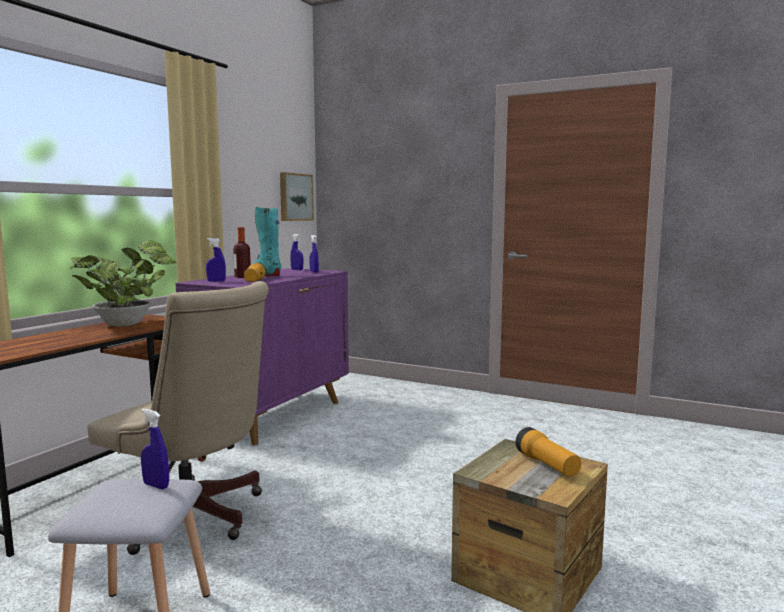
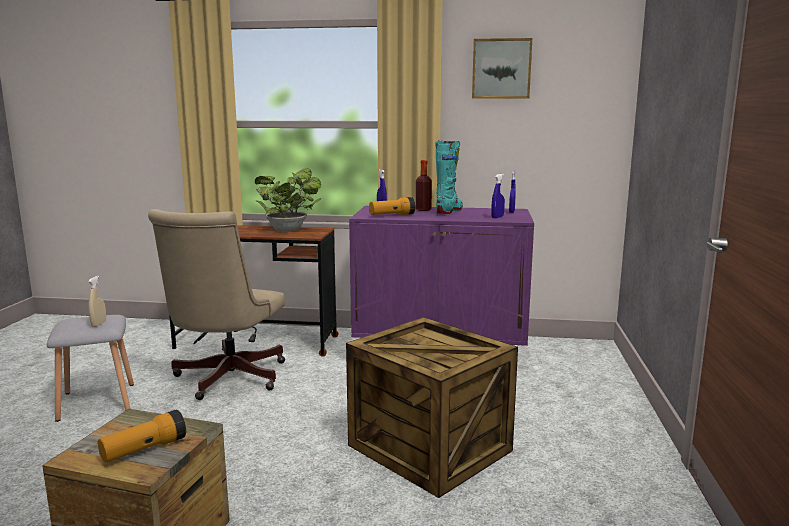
camera: 70 degrees right, 5 degrees up
(156, 486) = (99, 324): blue spray bottle -> beige spray bottle
(295, 197) = (584, 125): picture -> picture (501, 69)
(433, 445) = (431, 447): none -> crate

